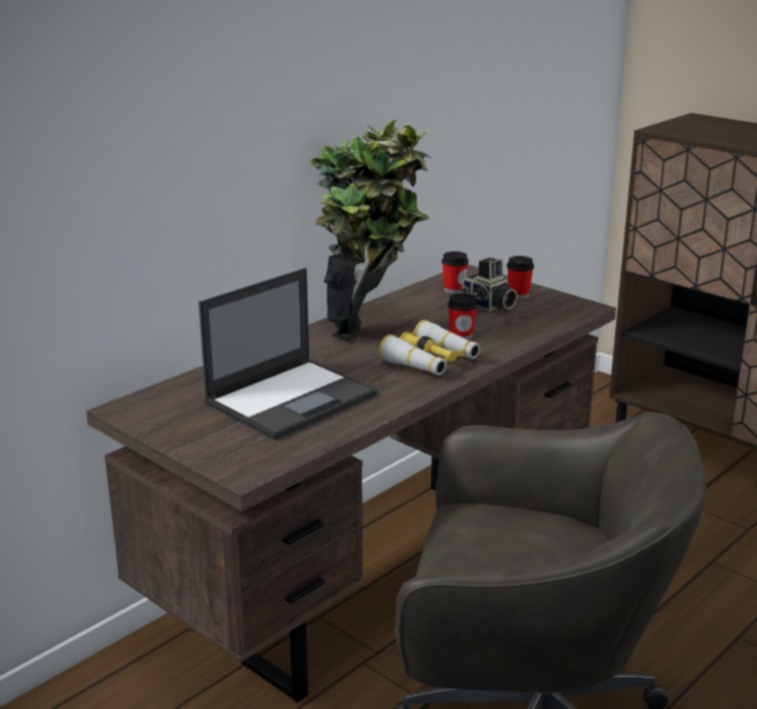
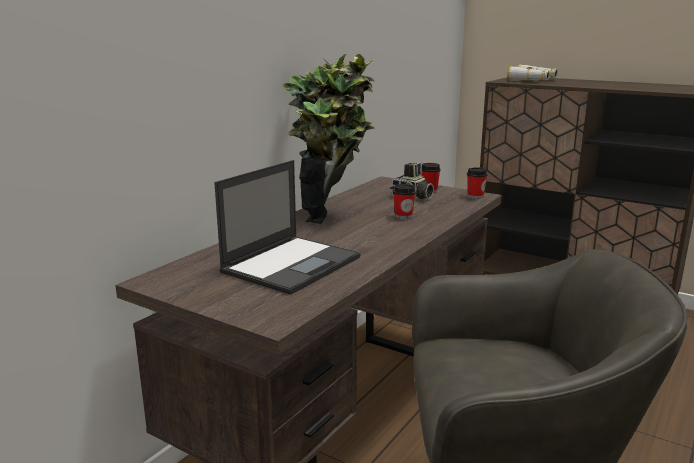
camera: 10 degrees left, 5 degrees down
(430, 361) = (389, 233): binoculars -> binoculars (532, 80)
(454, 290) = (382, 190): cup -> cup (475, 196)

